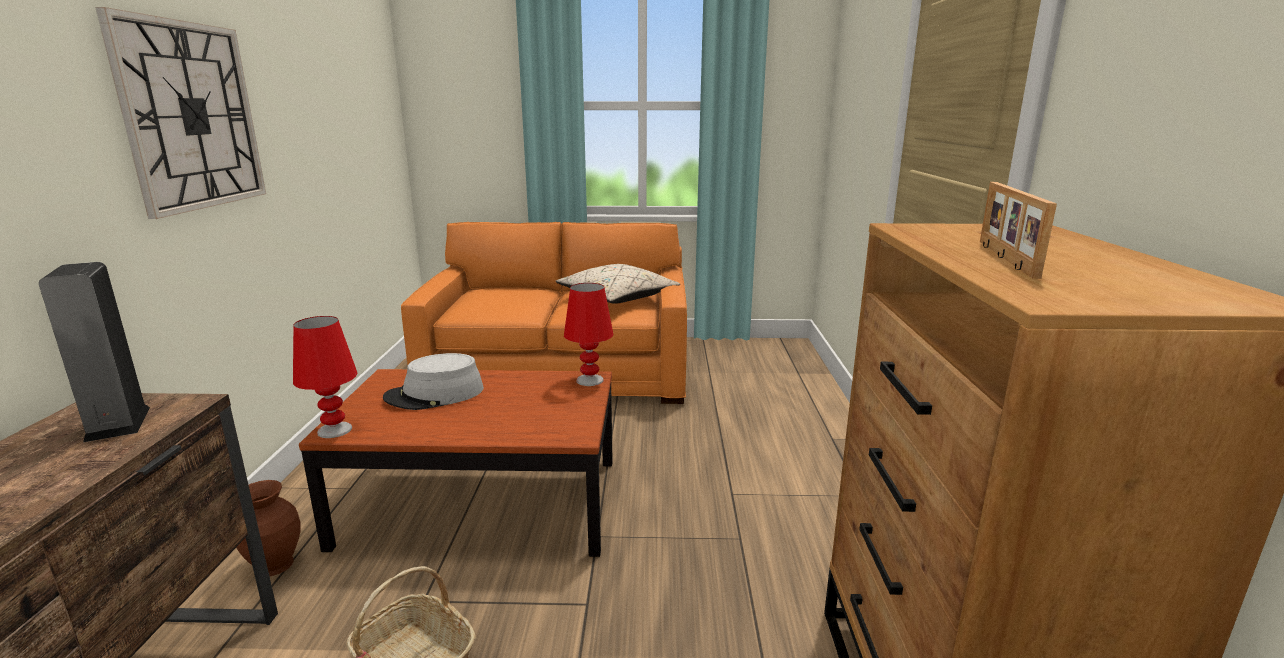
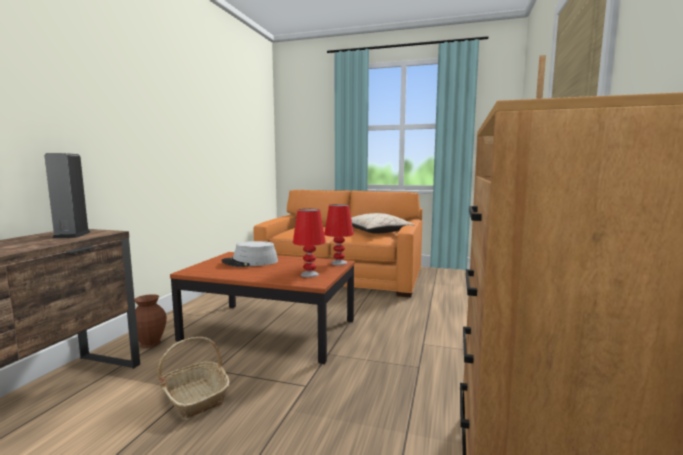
camera: 15 degrees right, 10 degrees down
(191, 116) = (151, 110): wall clock -> none
(335, 430) = (190, 270): red table lamp -> red table lamp (310, 274)

